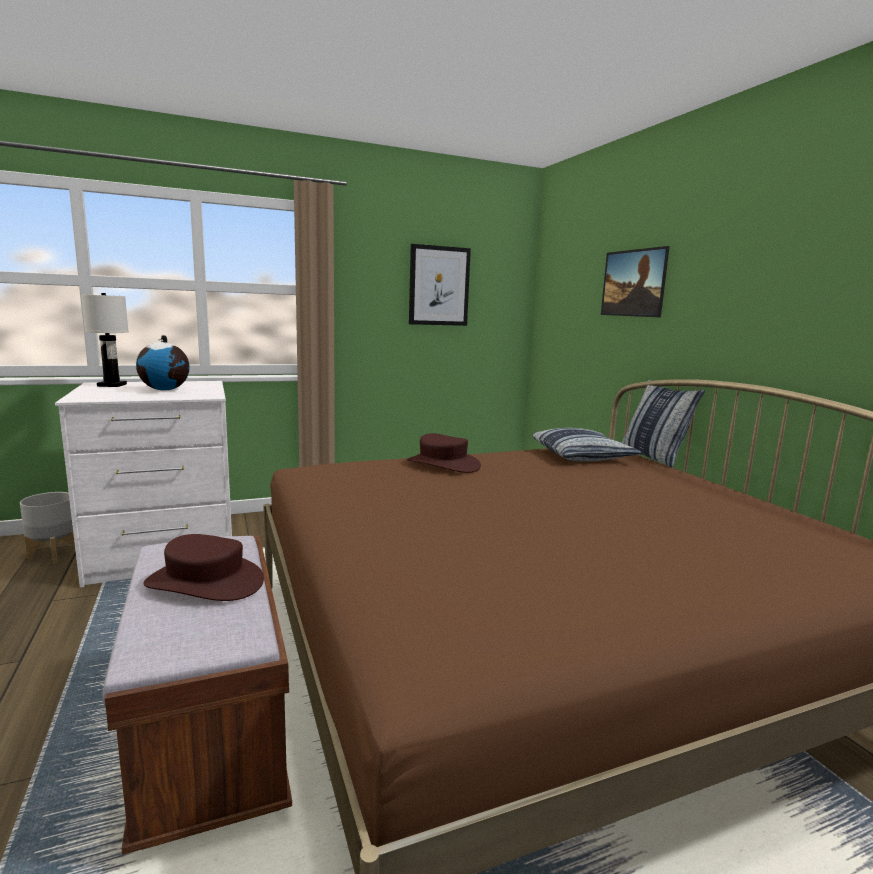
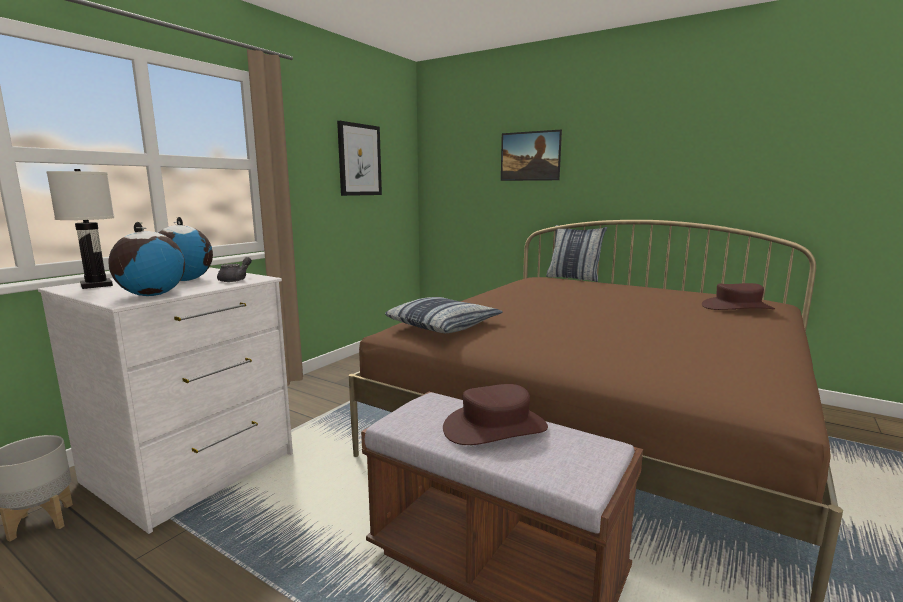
camera: 35 degrees left, 0 degrees up
(106, 397) = (151, 295): none -> globe
(192, 394) = (236, 279): none -> grey teapot
(443, 464) = (490, 304): brown hat -> brown hat (737, 307)
(582, 455) = (544, 283): pillow -> pillow (444, 325)

